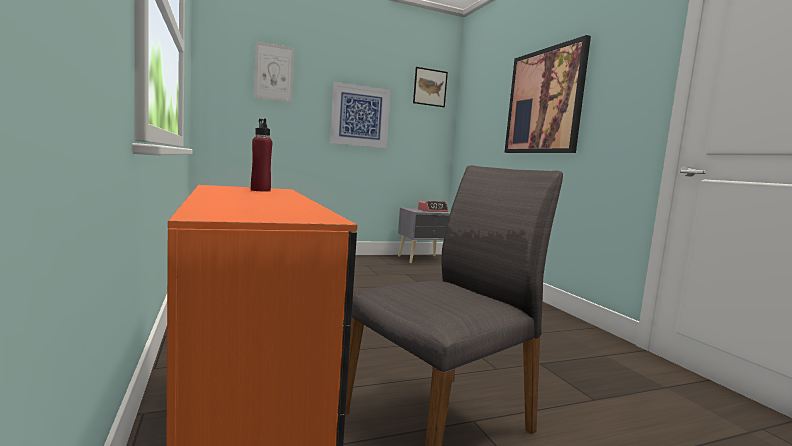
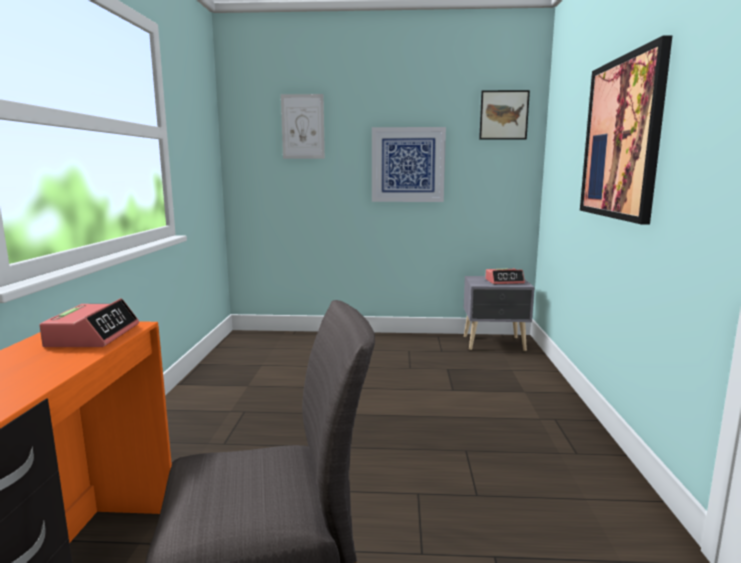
camera: 25 degrees right, 5 degrees up
(260, 190) = (93, 336): red bottle -> alarm clock

